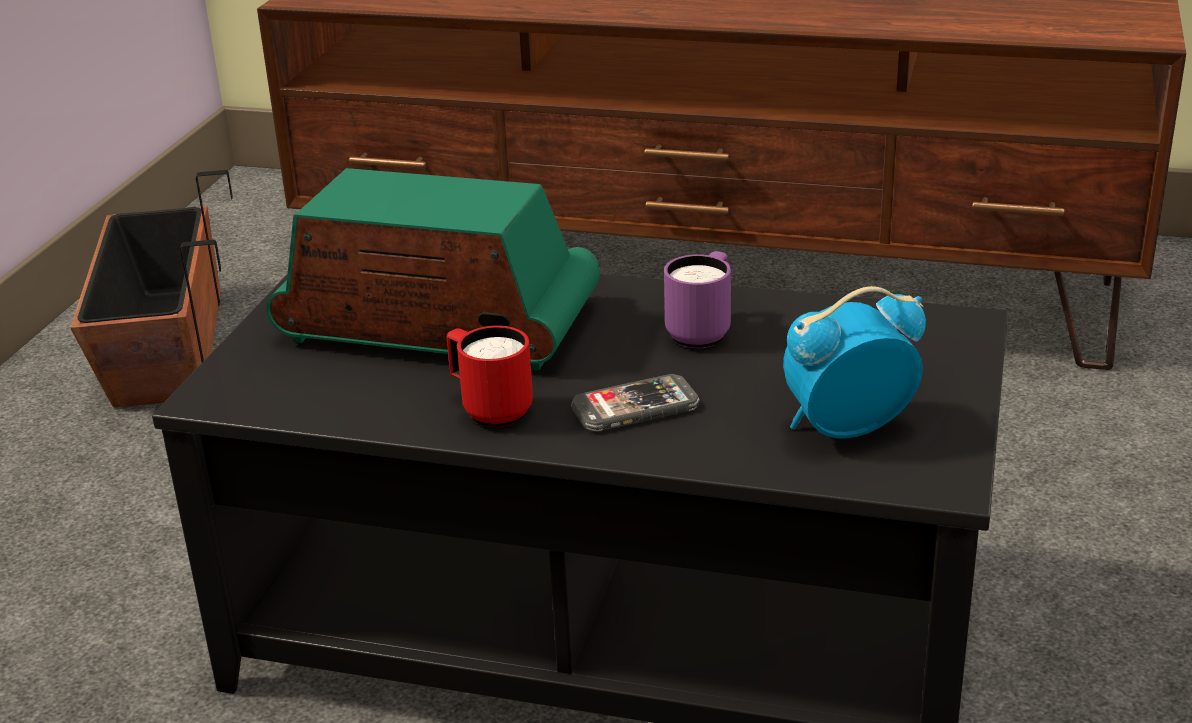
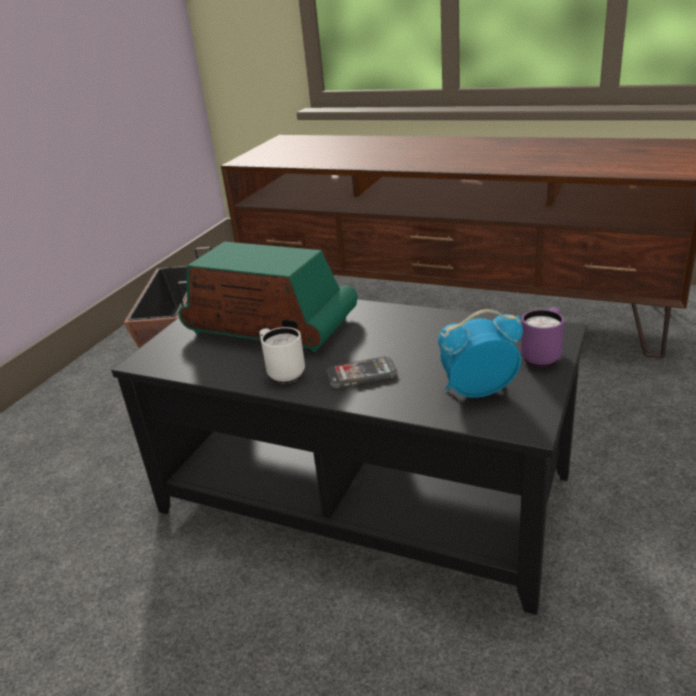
camera: 10 degrees right, 0 degrees up
(489, 409) = (283, 373): red mug -> white mug
(702, 331) = (410, 332): purple mug -> purple mug (543, 356)

